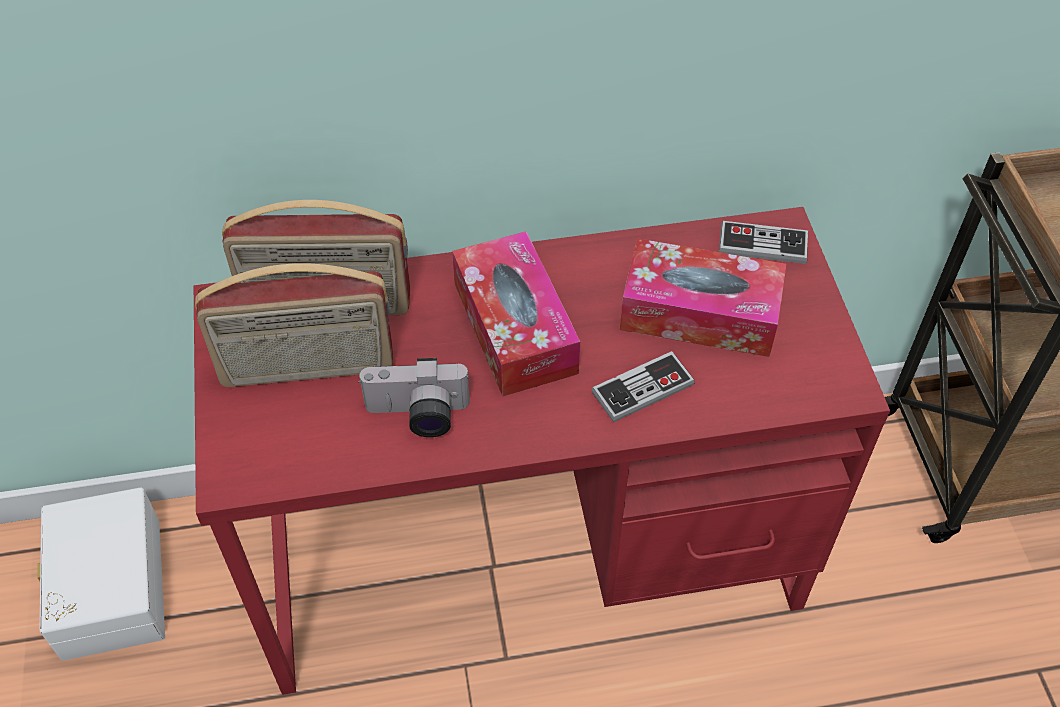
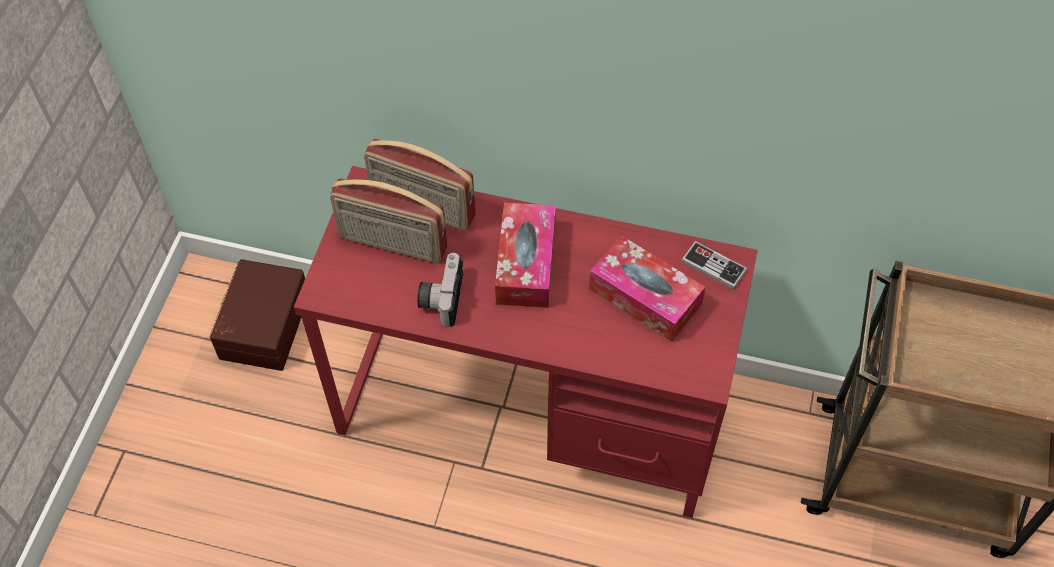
camera: 25 degrees right, 5 degrees up
(107, 588) = (262, 325): white storage box -> brown storage box
(417, 416) = (440, 297): camera -> camera turned 75 degrees clockwise
(643, 388) = (581, 331): game controller -> none

